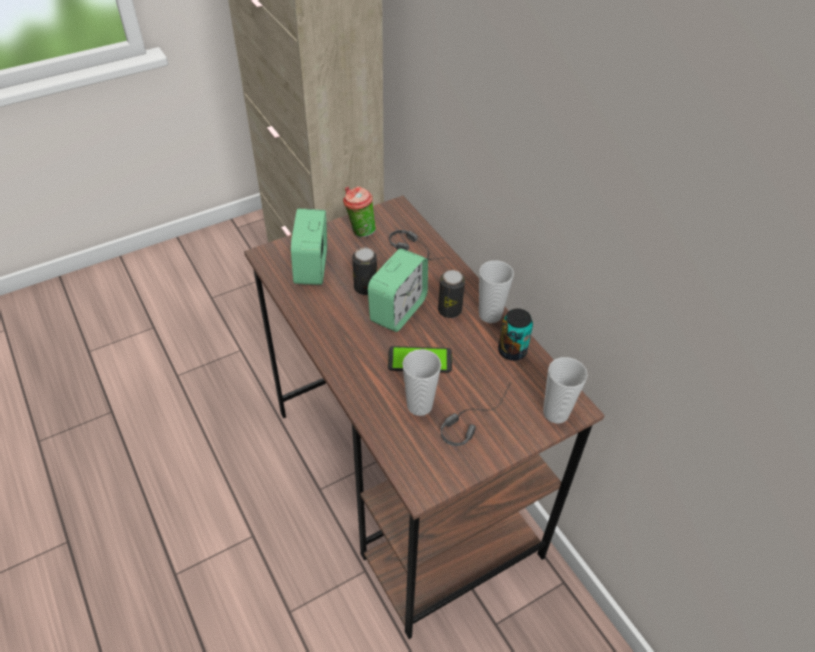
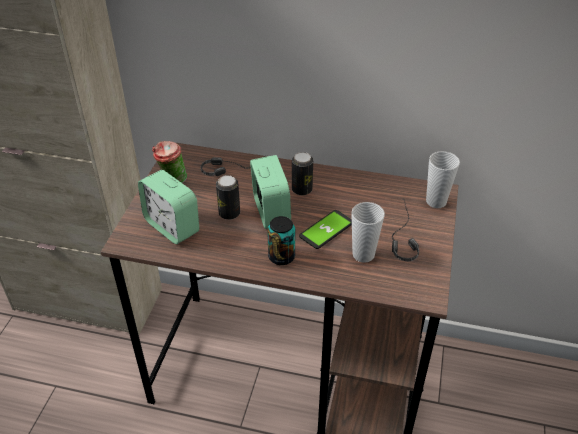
camera: 45 degrees left, 5 degrees down
(490, 315) = (328, 175): cup -> none
(512, 351) = (368, 186): can -> can (281, 257)

